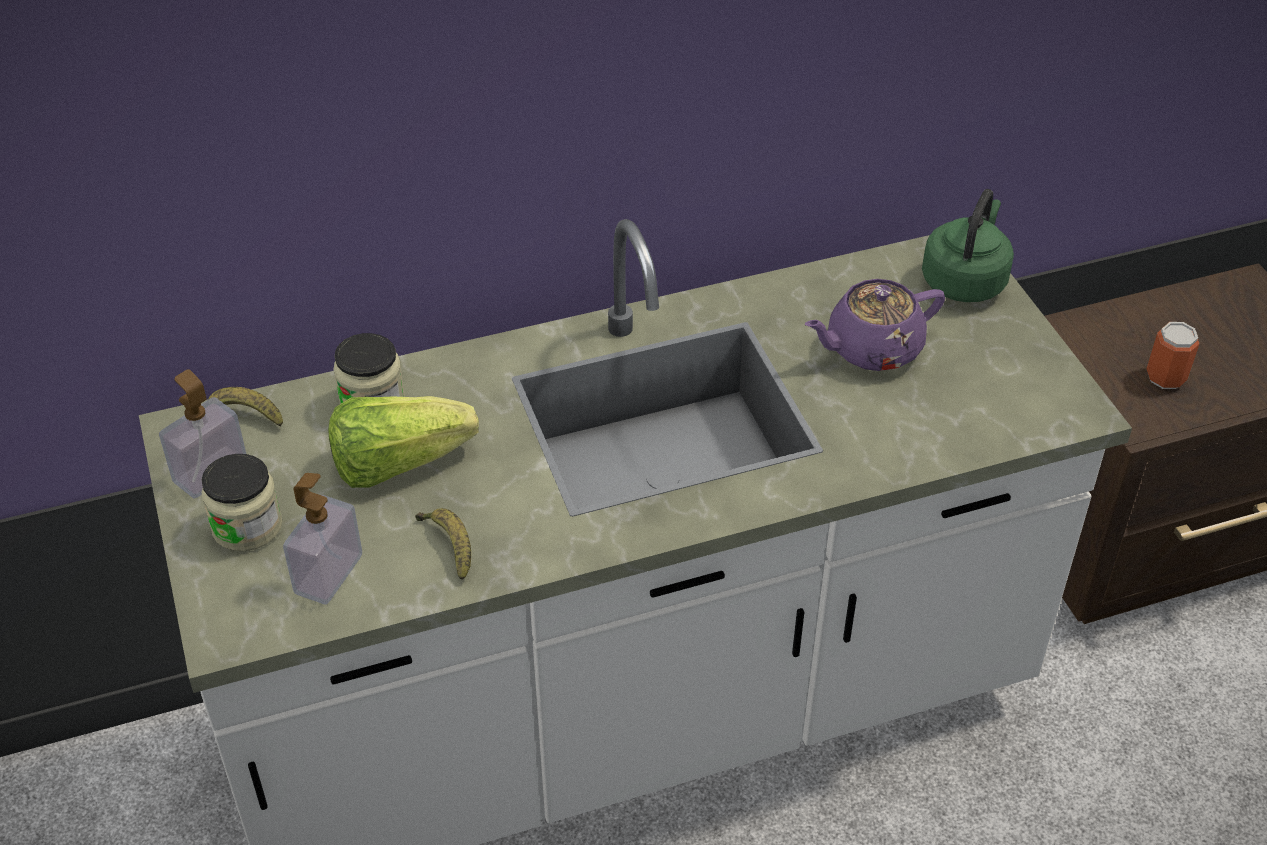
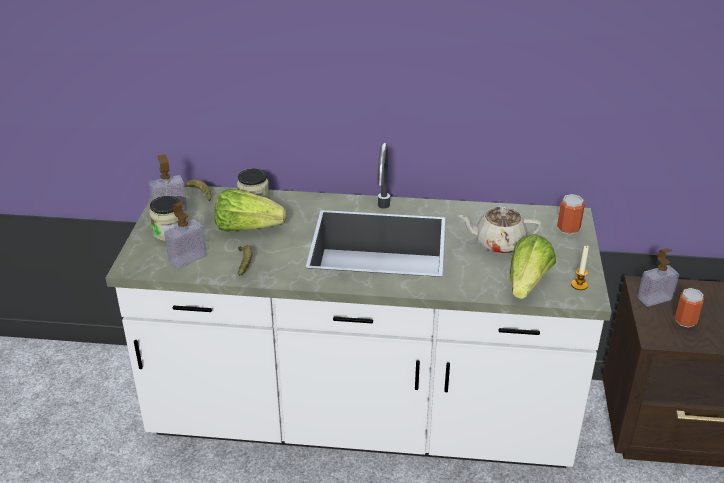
camera: 25 degrees right, 10 degrees down
(871, 348) = (498, 243): purple teapot -> beige teapot
(965, 280) = (568, 228): green kettle -> can
(971, 417) = (527, 283): none -> lettuce
(1052, 392) = (579, 285): none -> candle
(1098, 350) = (654, 298): none -> soap dispenser

